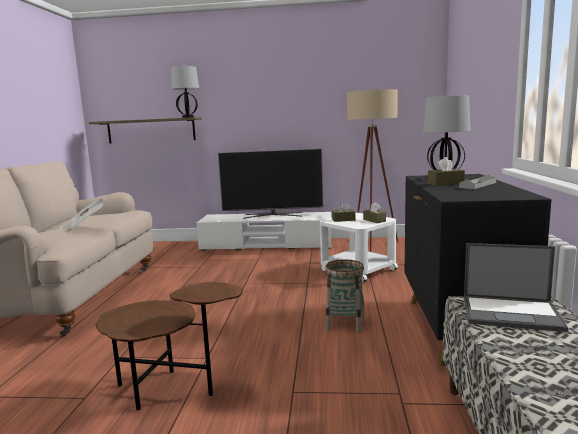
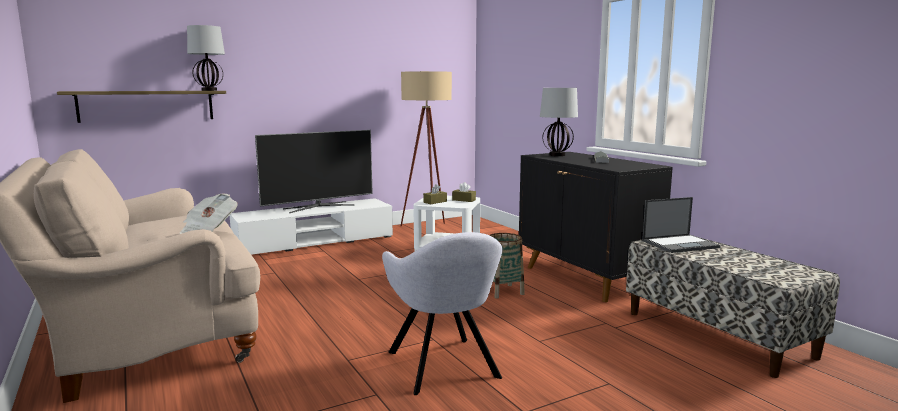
camera: 35 degrees left, 0 degrees up
(170, 390) = (444, 367): brown side table -> grey armchair
(445, 183) = (576, 160): brown tissue box -> none

